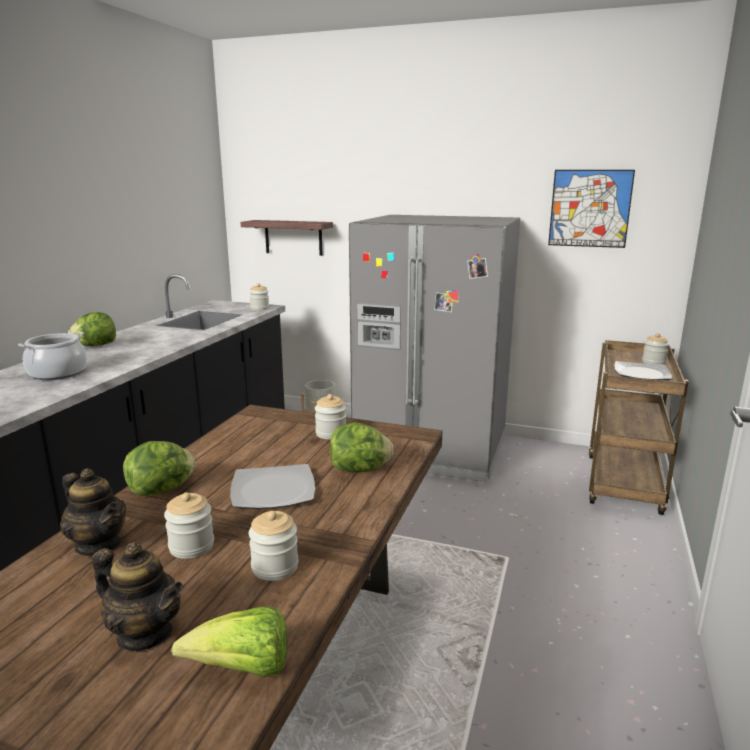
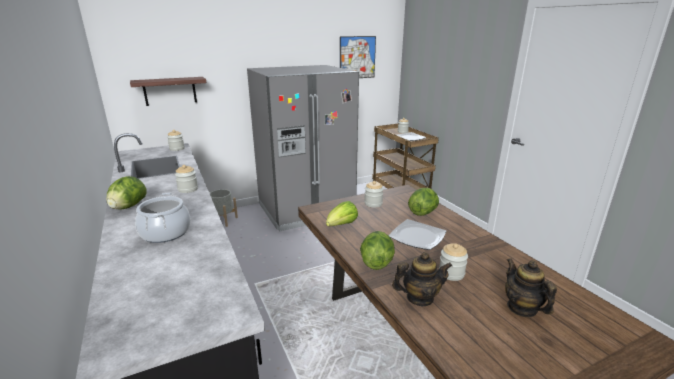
camera: 45 degrees left, 5 degrees up
(145, 633) = (522, 308): teapot -> teapot turned 90 degrees counterclockwise
(243, 670) = (567, 293): lettuce -> lettuce (341, 225)
(275, 567) = (492, 260): jar -> jar (188, 189)

